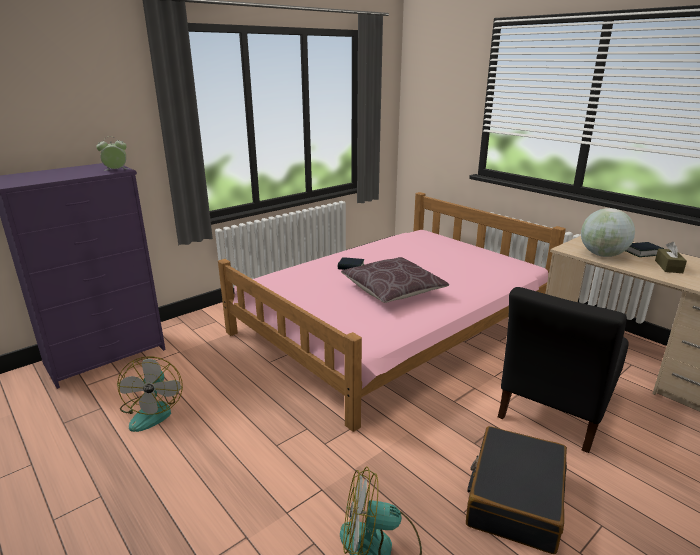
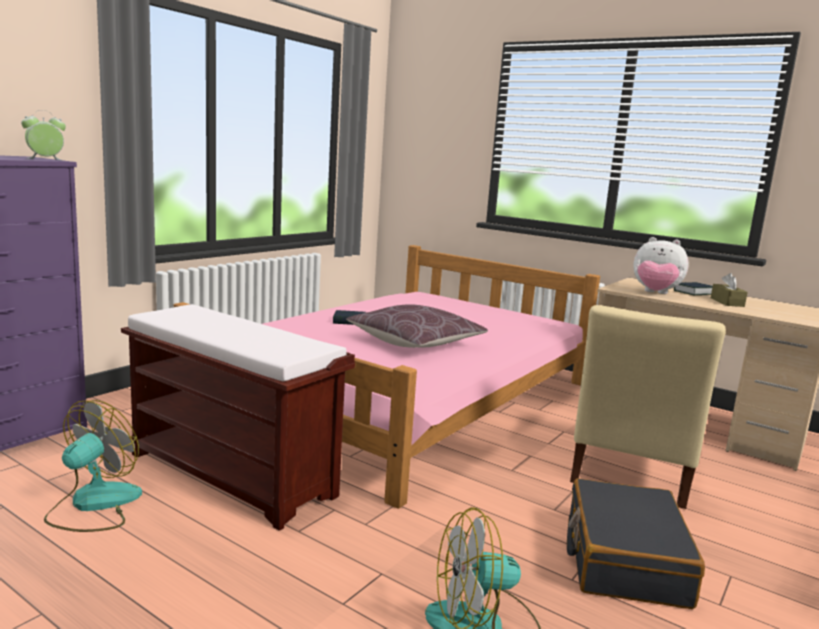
camera: 15 degrees left, 10 degrees down
(153, 411) = (93, 505): fan -> fan turned 135 degrees counterclockwise
(248, 391) = (234, 474): none -> brown bench
(554, 408) = (629, 470): black chair -> beige chair
(602, 255) = (655, 293): globe -> plush toy

